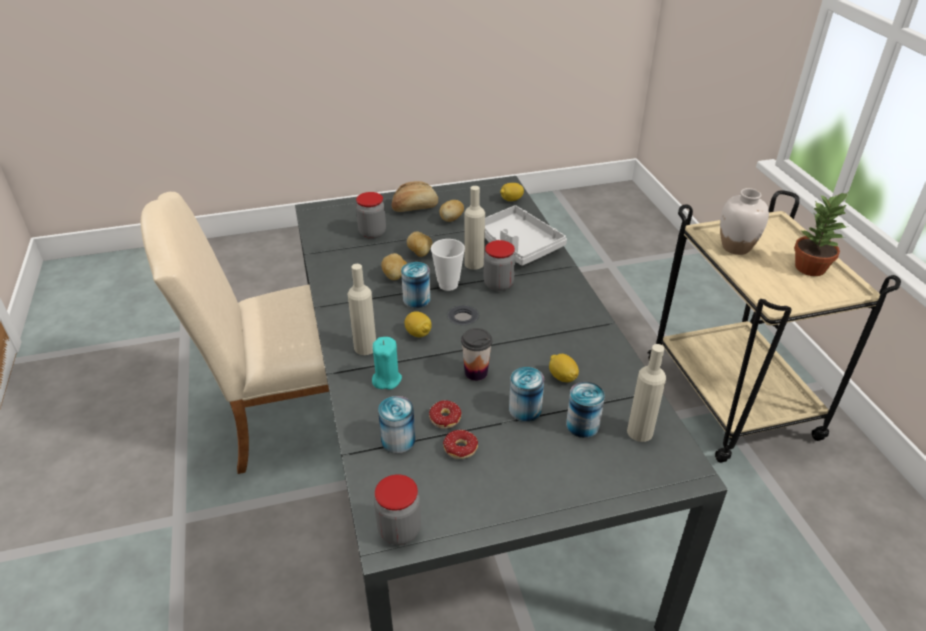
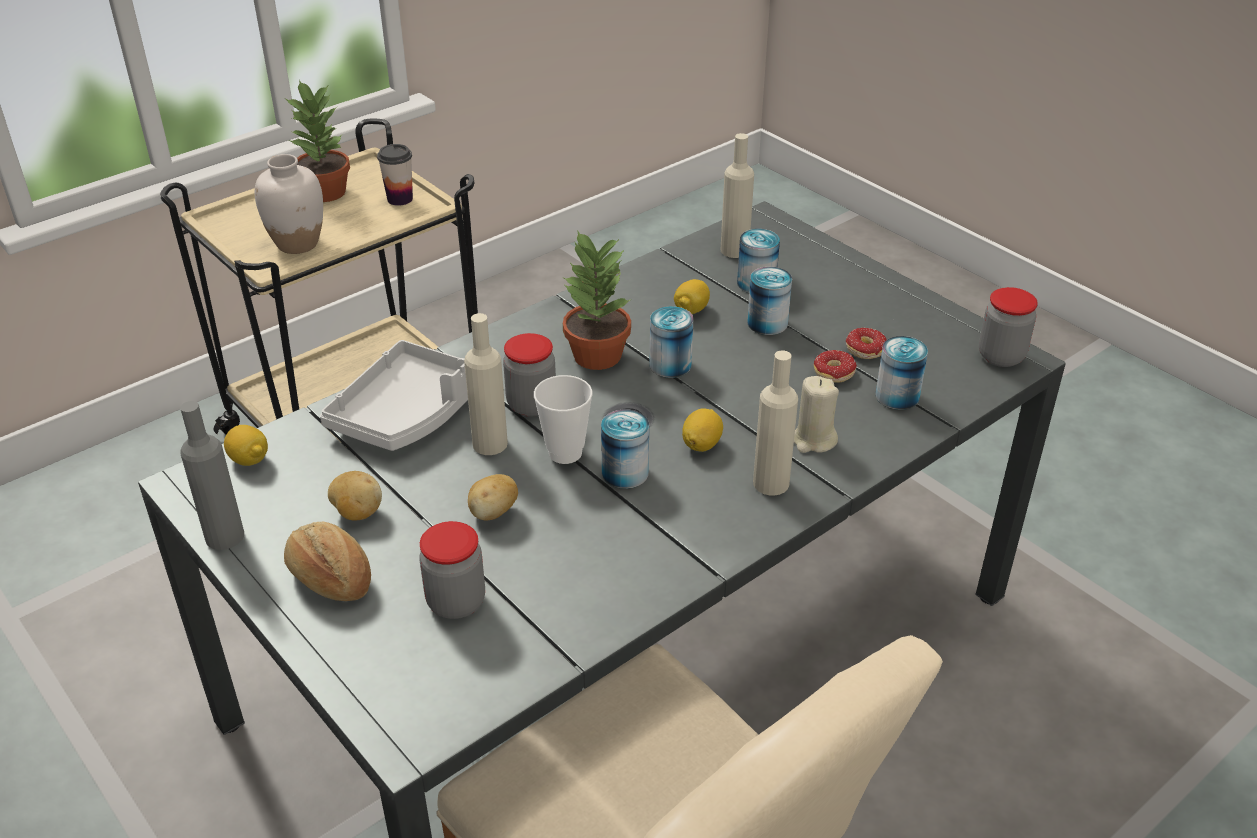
camera: 115 degrees left, 0 degrees up
(386, 379) = (813, 440): turquoise candle -> beige candle
(395, 276) = (580, 517): potato -> none
(462, 189) = (224, 536): none -> grey bottle
(476, 372) = (737, 372): cup -> cup (400, 199)
(503, 346) = (670, 365): none -> can
(532, 319) = (596, 355): none -> potted plant

